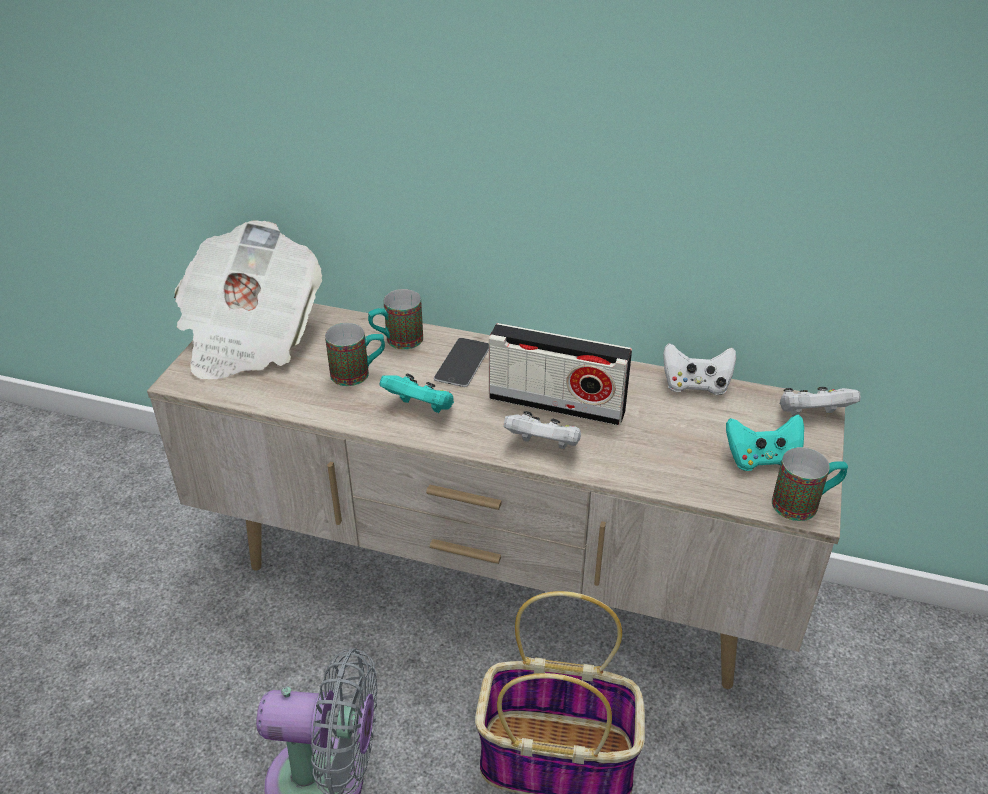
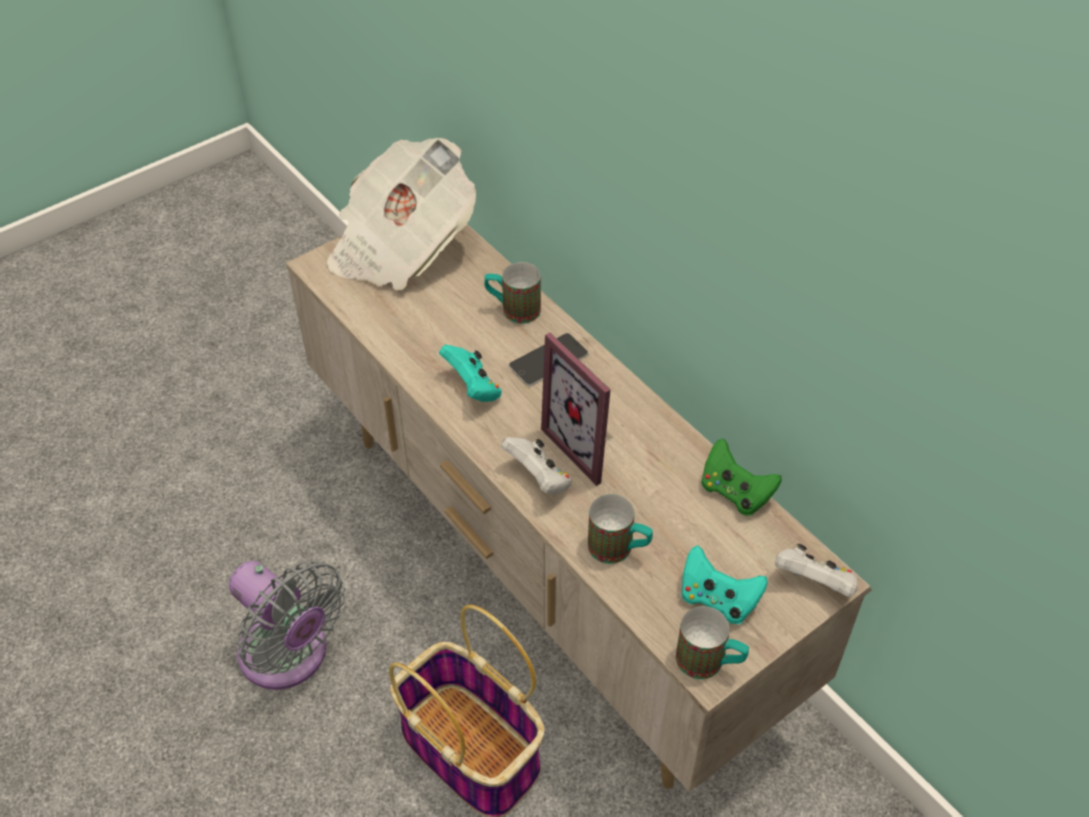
camera: 35 degrees right, 10 degrees up
(358, 373) = (453, 327): mug -> mug (619, 549)
(556, 404) = (589, 444): radio -> picture frame
(695, 385) = (735, 493): white game controller -> green game controller

